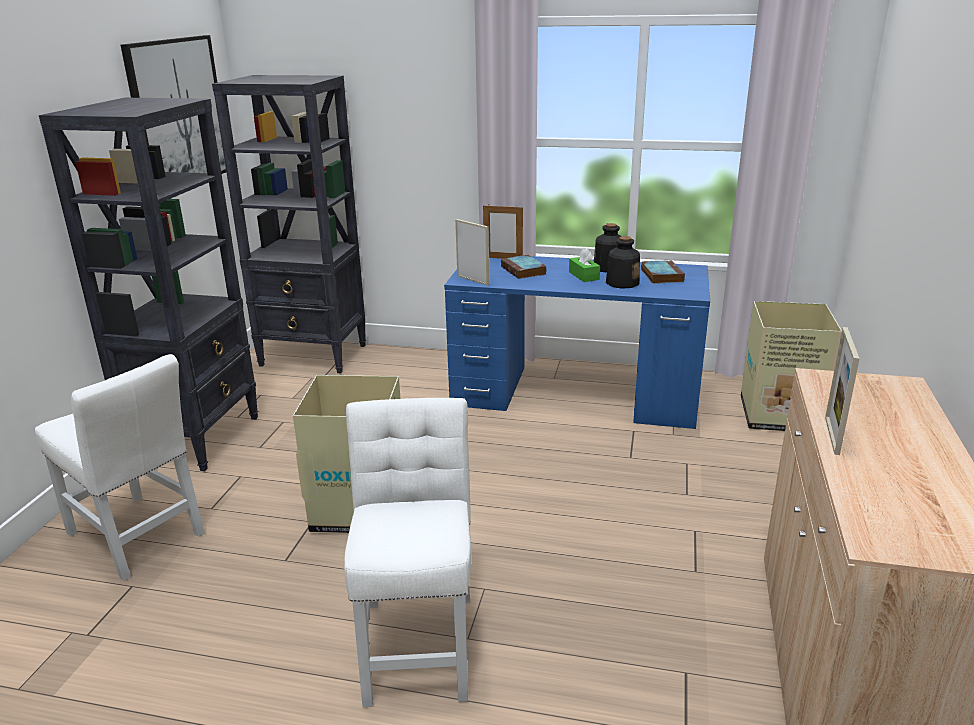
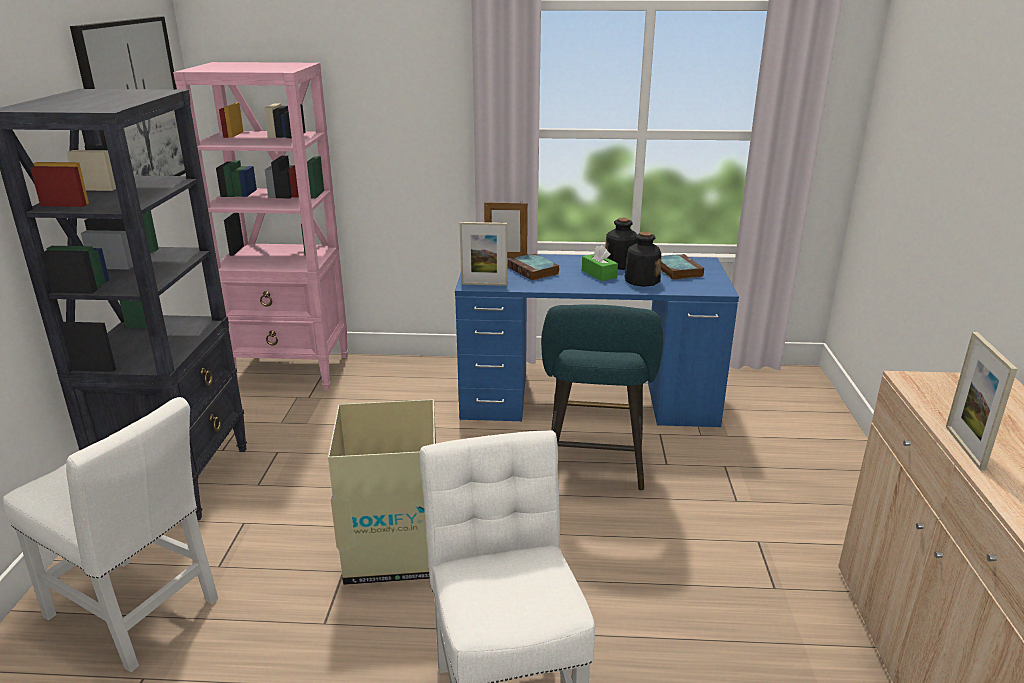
camera: 10 degrees left, 0 degrees up
(314, 355) = (293, 371): black bookcase -> pink bookcase
(473, 280) = (484, 284): picture frame -> picture frame turned 150 degrees clockwise
(561, 453) = (594, 465): none -> turquoise stool
(781, 415) = (798, 406): cardboard box -> none

